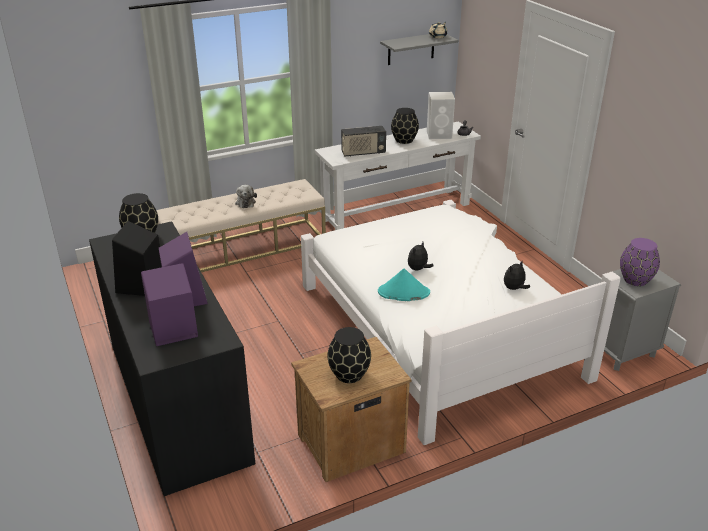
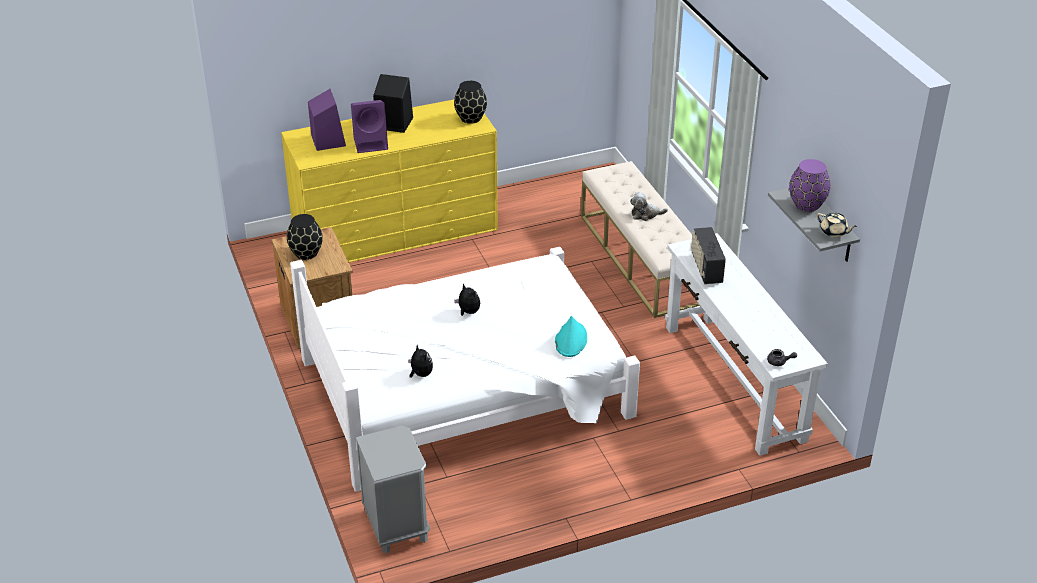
camera: 95 degrees right, 5 degrees up
(177, 400) = (395, 230): black dresser -> yellow dresser
(403, 292) = (427, 298): turquoise hat -> turquoise hat (570, 340)
(404, 140) = (749, 305): black vase -> none
(440, 134) = (772, 338): white speaker -> none
(635, 280) = (389, 446): purple vase -> purple vase (806, 204)

